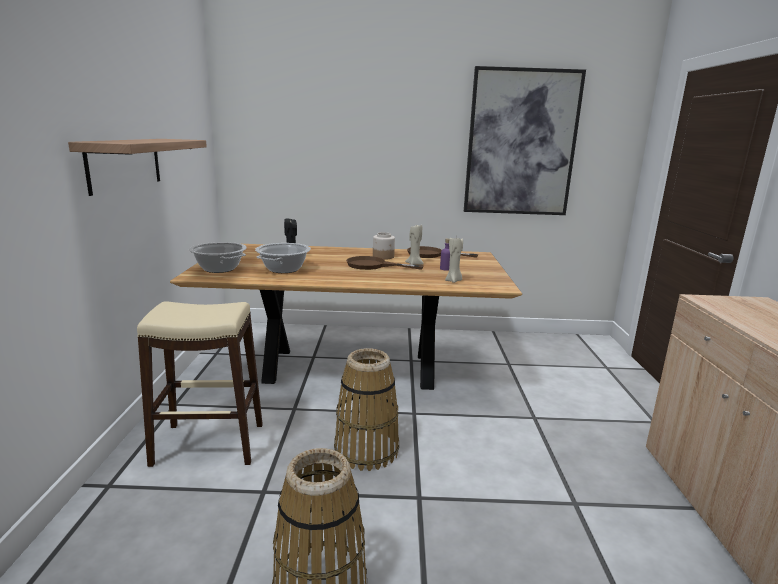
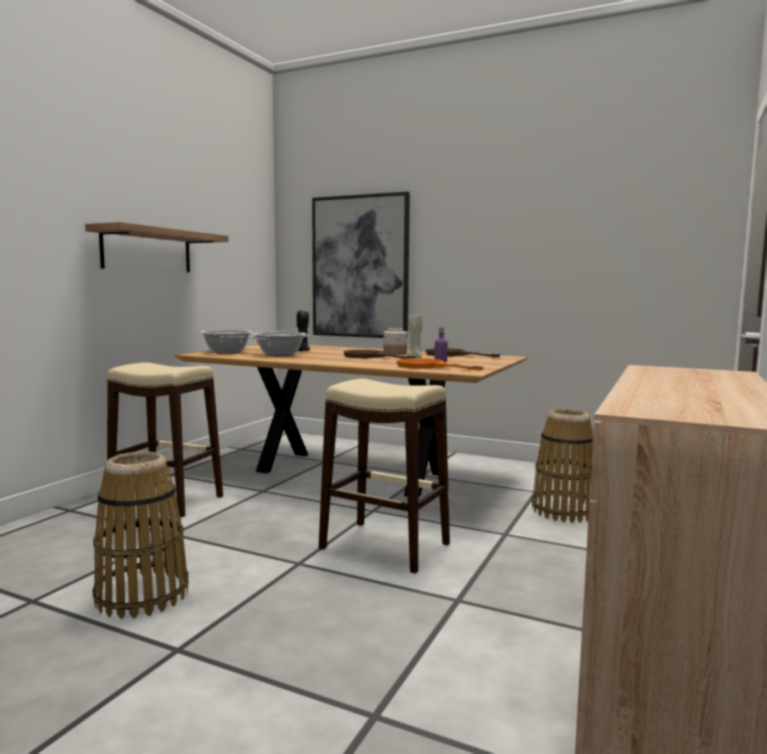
camera: 25 degrees right, 10 degrees down
(366, 450) = (291, 526): basket -> basket (563, 511)
(453, 281) = (427, 366): beige candle -> orange frying pan
(464, 455) = (384, 546): none -> beige stool
(521, 143) = (576, 233): picture -> picture (360, 267)

